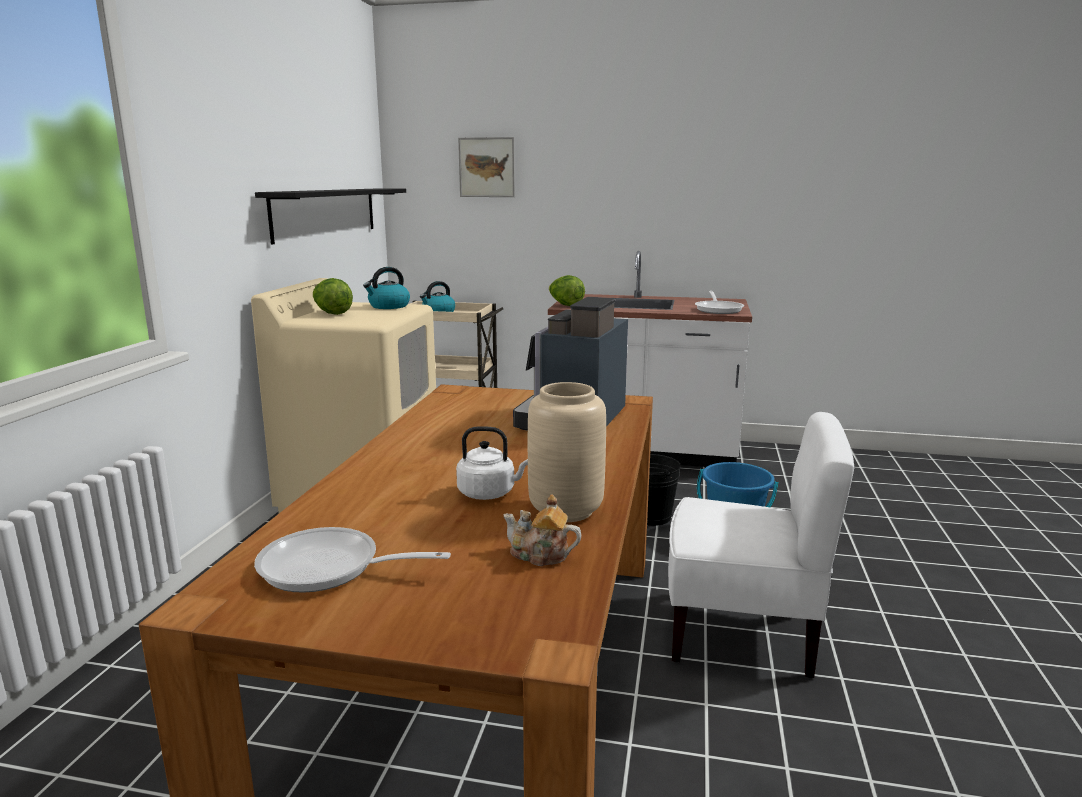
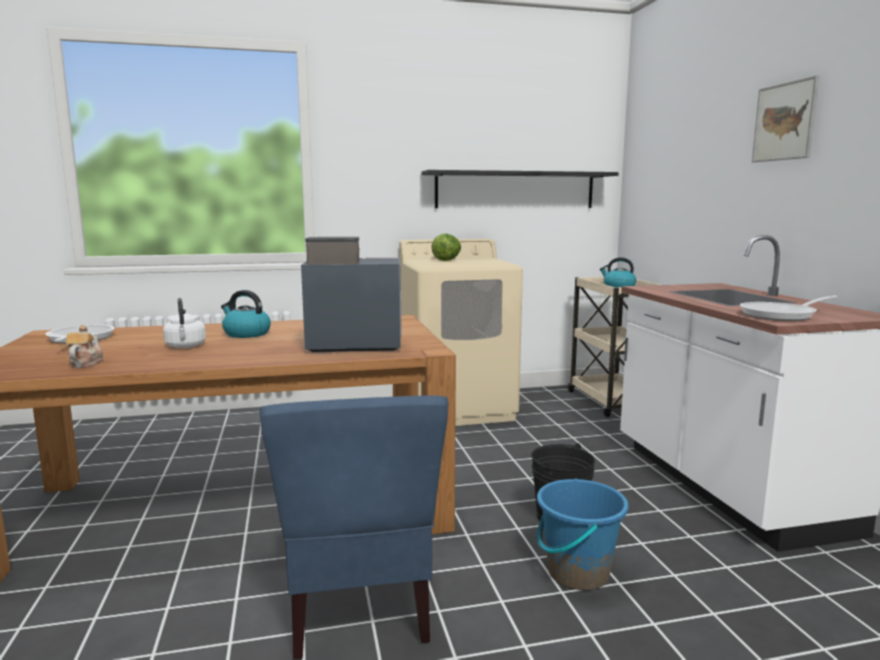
camera: 65 degrees right, 5 degrees down
(388, 306) = (492, 262): kettle -> kettle (246, 334)
(487, 167) = (680, 147): picture -> picture (784, 121)
(564, 510) = (157, 360): beige vase -> none
(565, 305) = (653, 287): lettuce -> none
(742, 633) = (359, 604): white chair -> blue chair

